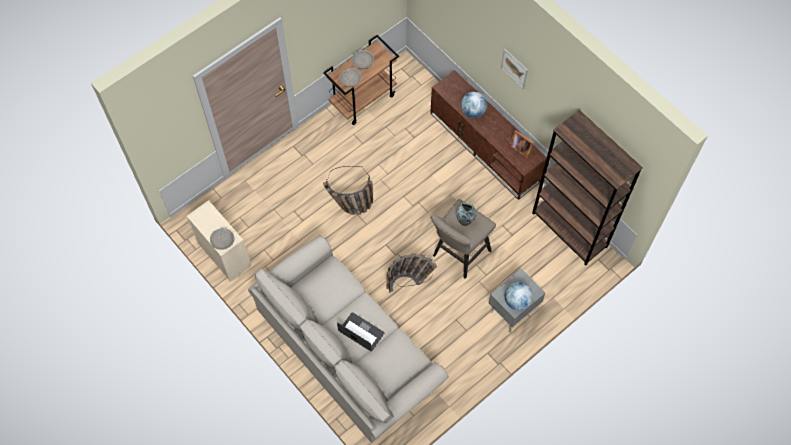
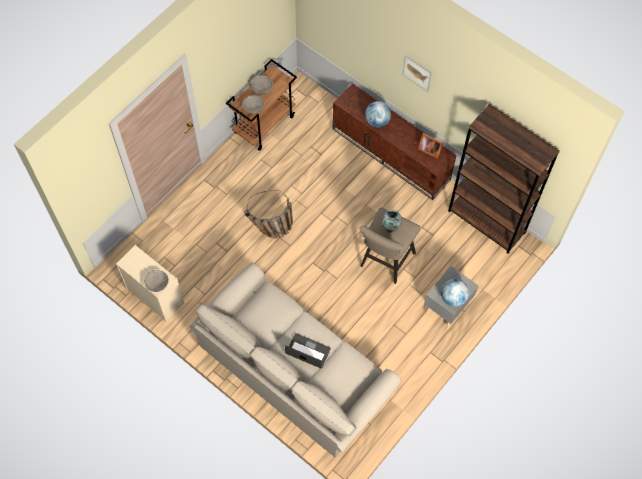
camera: 10 degrees left, 0 degrees up
(410, 282) = (342, 295): basket -> none

